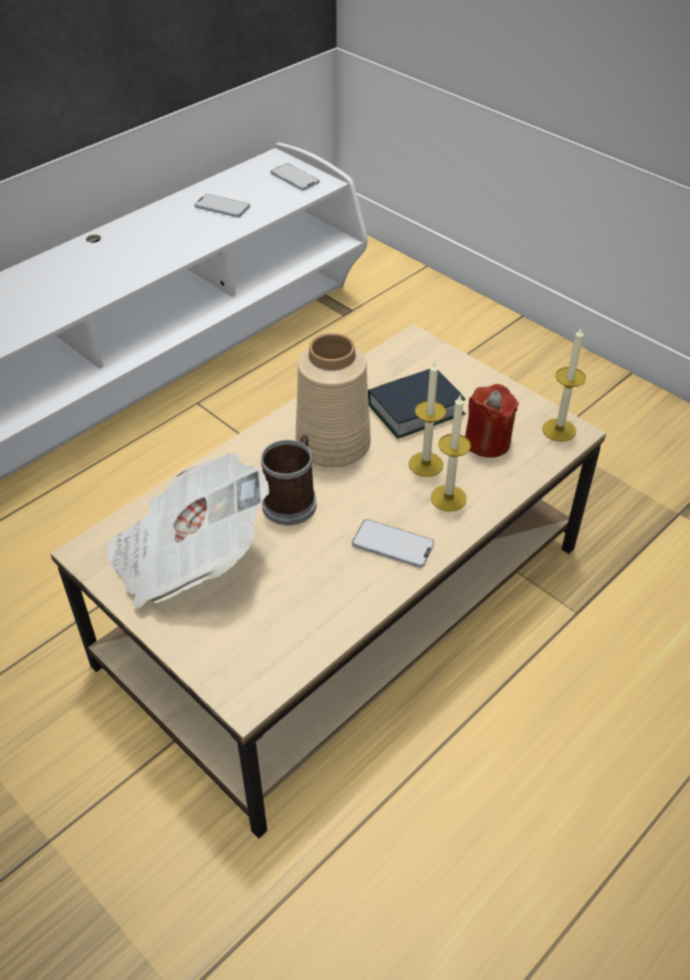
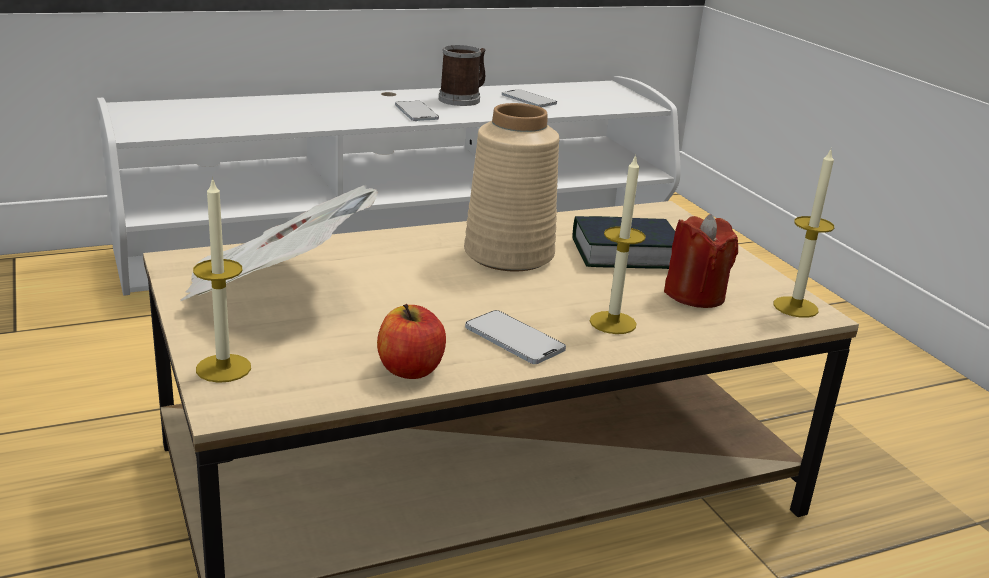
camera: 20 degrees right, 20 degrees down
(292, 500) = (427, 280): mug -> mug (463, 99)
(294, 178) = (617, 98): phone -> phone (416, 112)
(342, 608) = (410, 369): none -> apple
(425, 464) = (605, 292): candle -> candle (223, 368)

